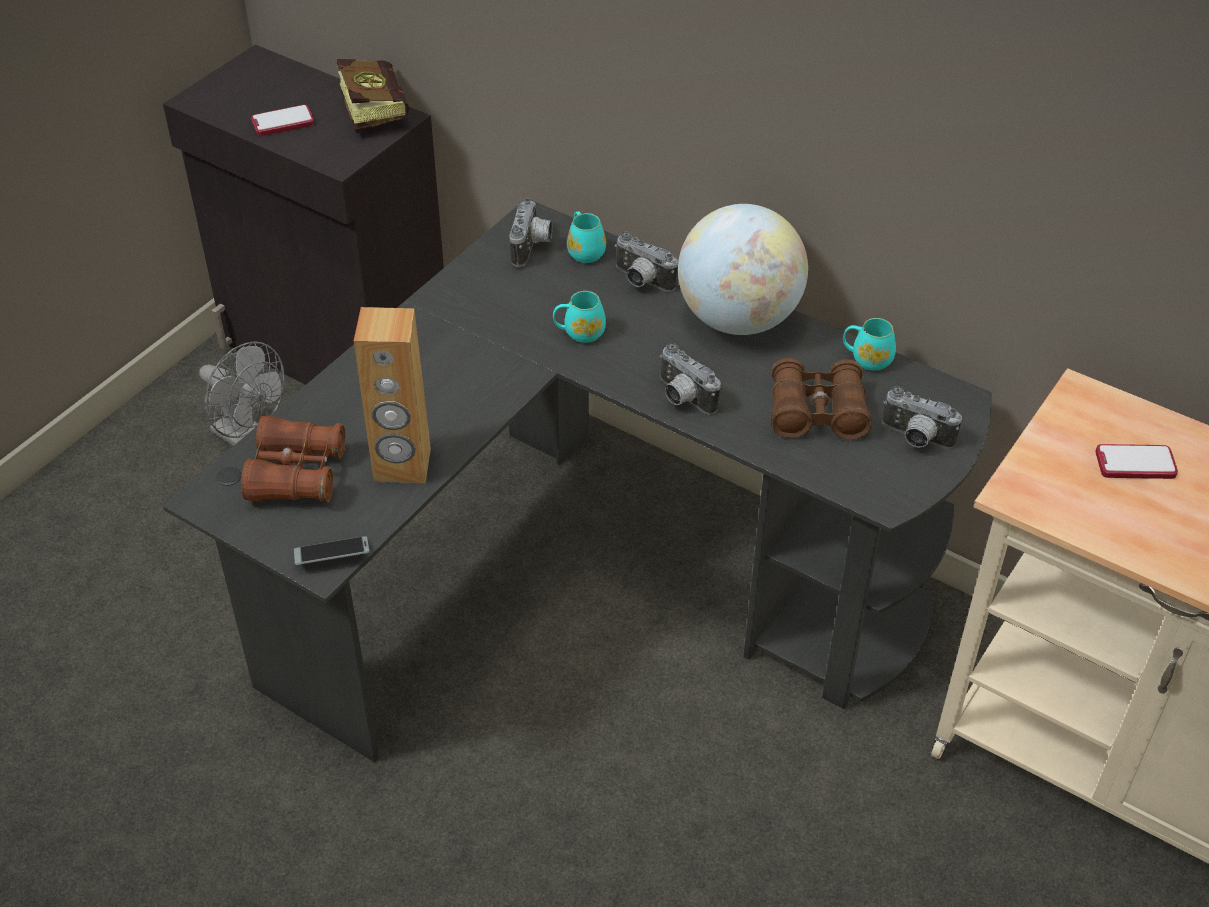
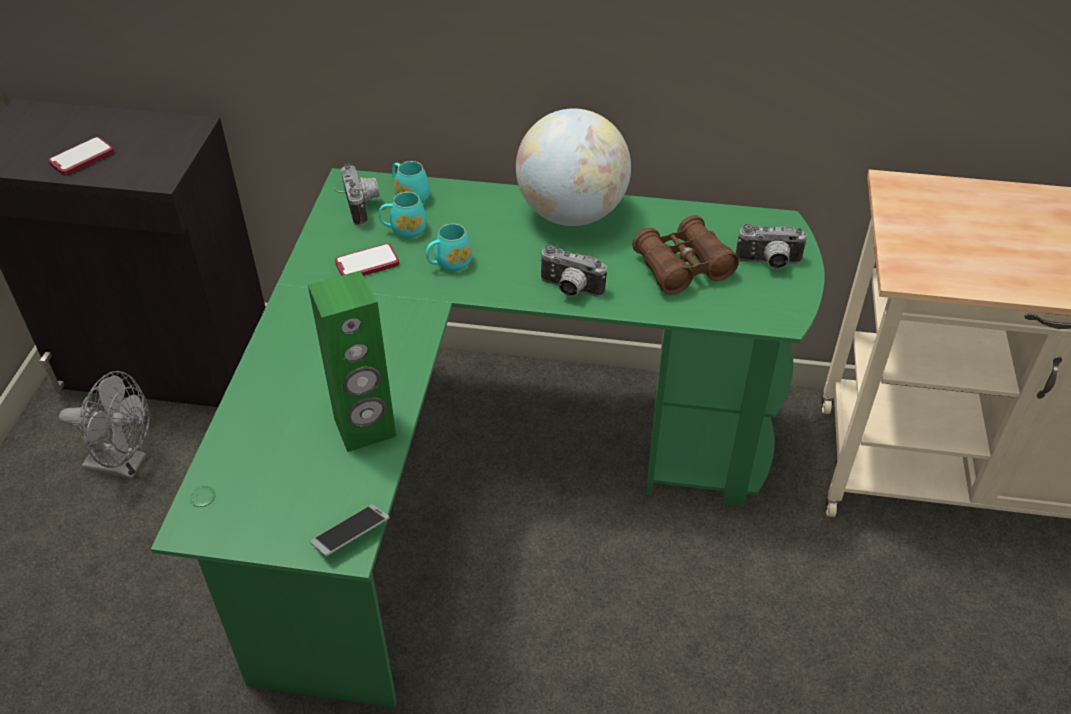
camera: 25 degrees left, 0 degrees up
(296, 474) = (269, 471): brown binoculars -> none
(372, 109) = (162, 126): book -> none
(402, 466) = (365, 428): brown speaker -> green speaker
(591, 579) = (491, 477): black desk -> green desk
(641, 281) = (473, 207): camera -> none
(866, 359) = (690, 214): turquoise mug -> turquoise mug (404, 230)
(1135, 463) = (968, 224): phone -> phone (367, 263)

